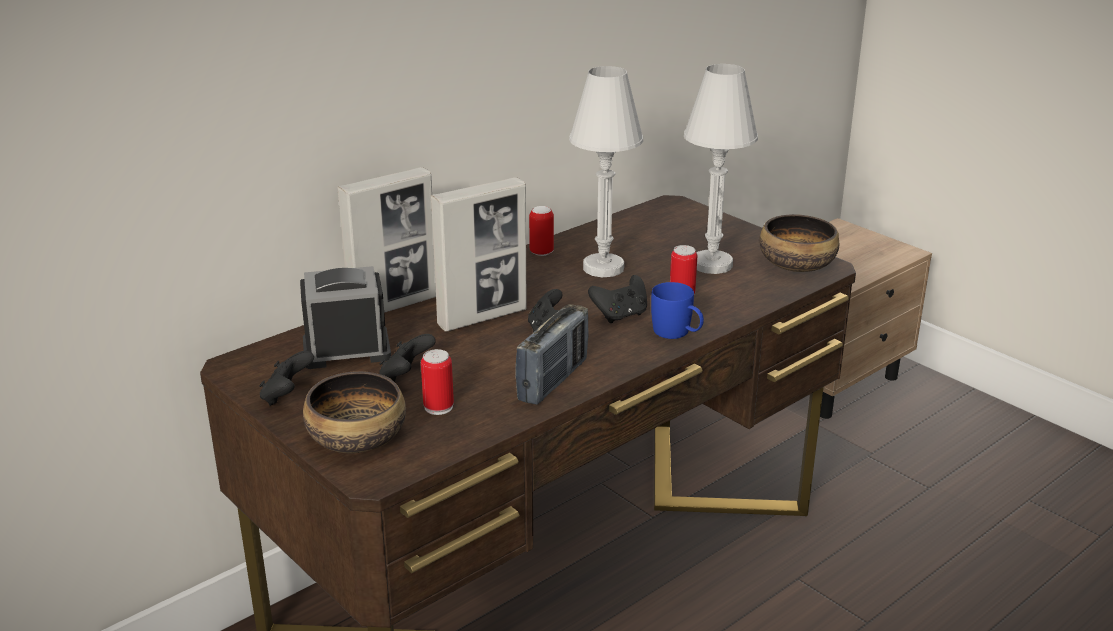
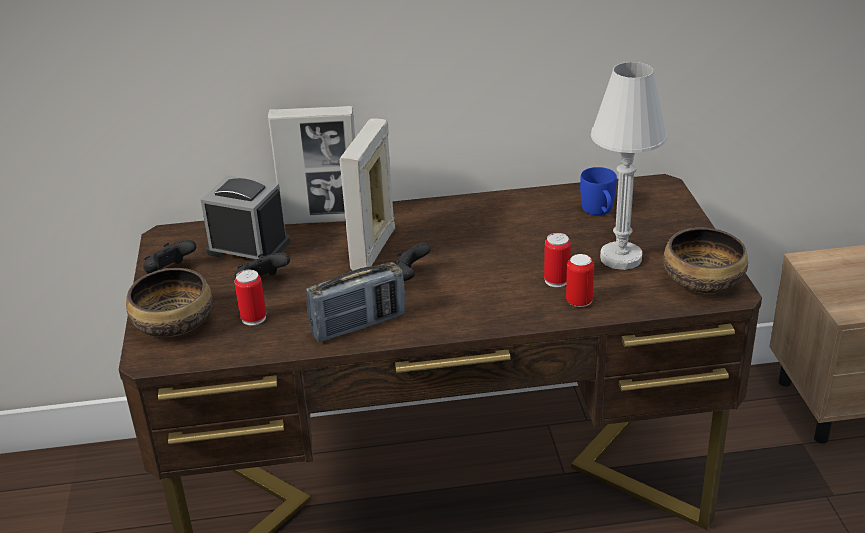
camera: 35 degrees right, 5 degrees up
(482, 317) = (373, 250): picture frame -> picture frame turned 105 degrees clockwise
(541, 252) = (488, 203): can -> can (579, 302)
(603, 268) = (521, 233): white table lamp -> none
(620, 315) = (481, 283): black game controller -> none
(677, 333) = (507, 316): blue mug -> blue mug (599, 211)

